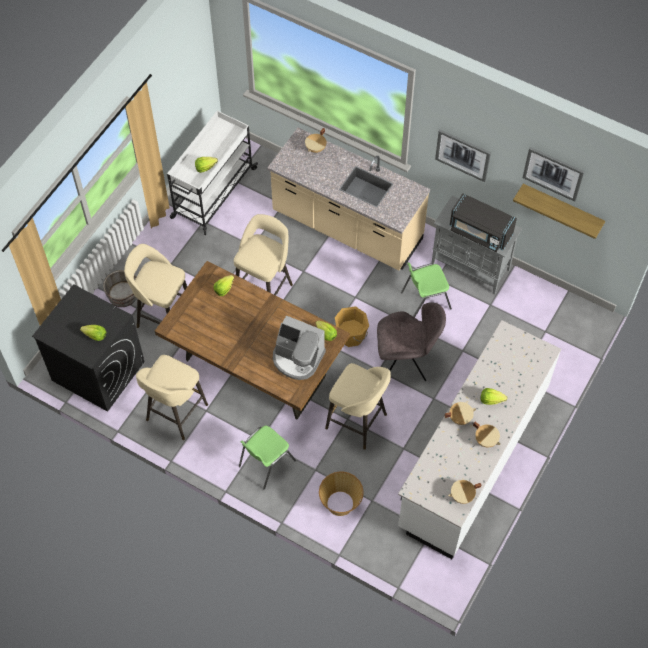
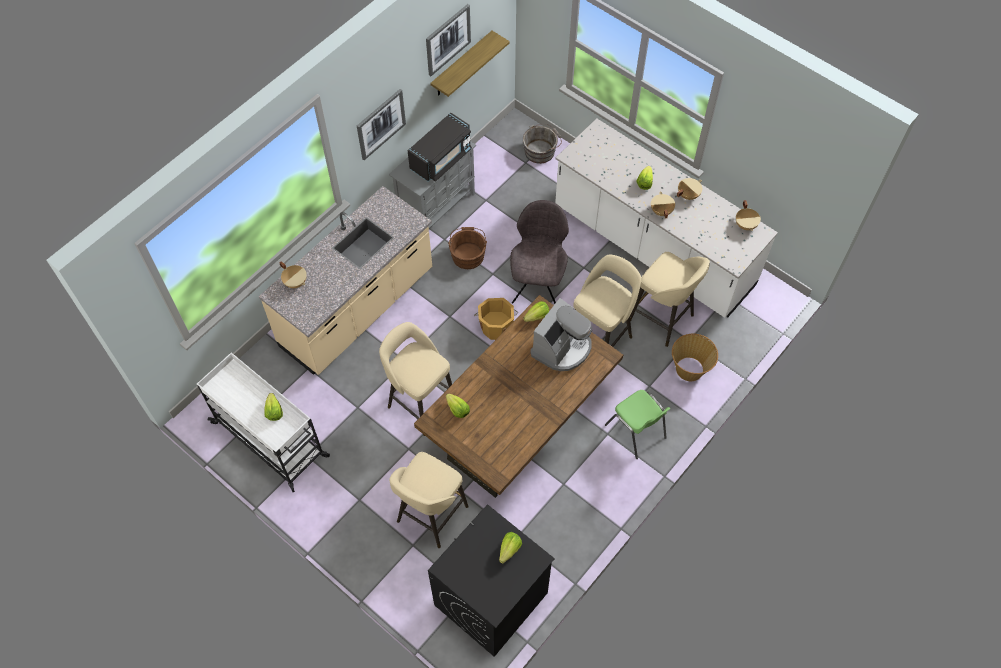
camera: 80 degrees left, 0 degrees up
(124, 296) = (391, 559): grey bucket -> grey bucket (541, 151)
(175, 414) = (562, 517): beige stool -> beige stool (662, 319)
(425, 300) = (468, 254): green chair -> brown bucket

